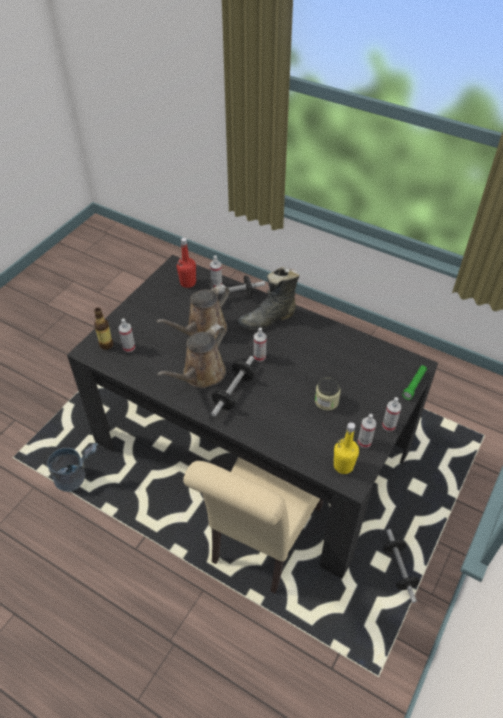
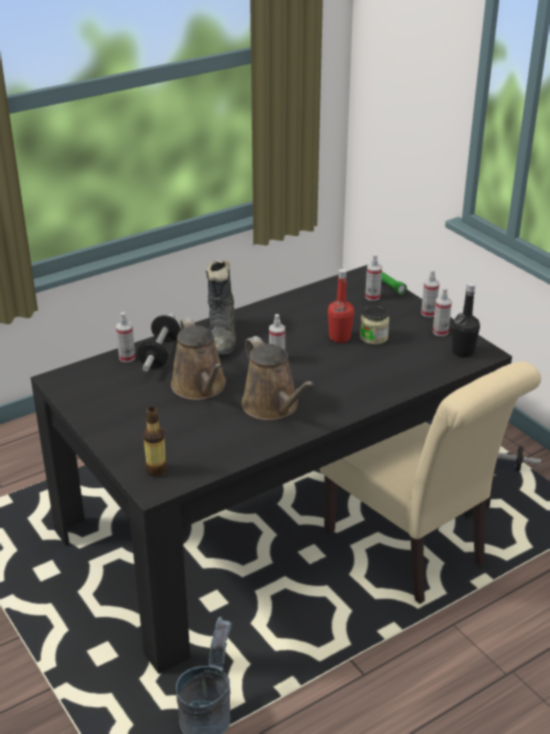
camera: 65 degrees left, 15 degrees down
(129, 347) = (178, 452): spray bottle -> spray bottle (372, 297)
(188, 283) = (101, 378): red bottle -> red bottle (339, 337)
(233, 393) = (319, 391): dumbbell -> none
(343, 466) = (463, 352): yellow bottle -> black bottle

